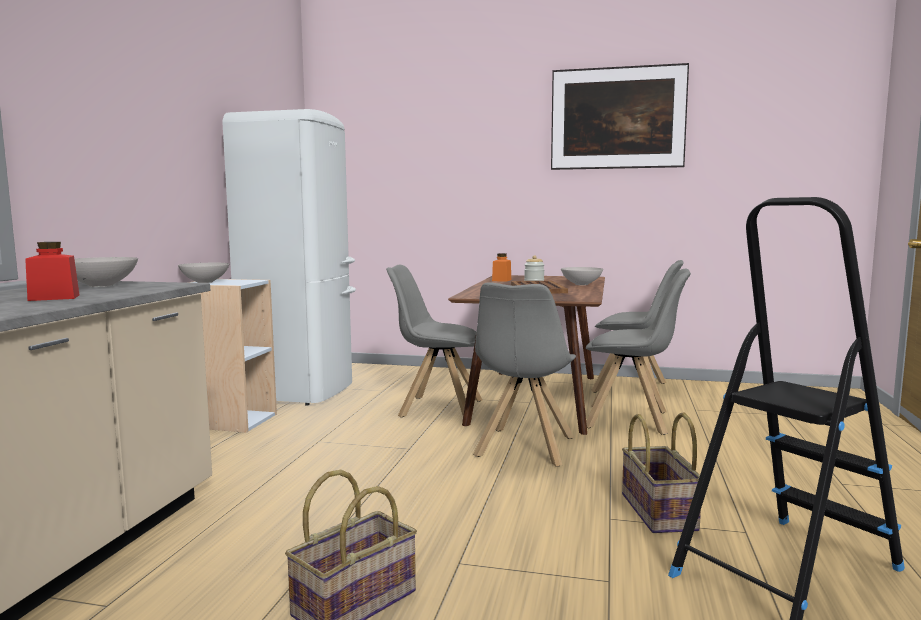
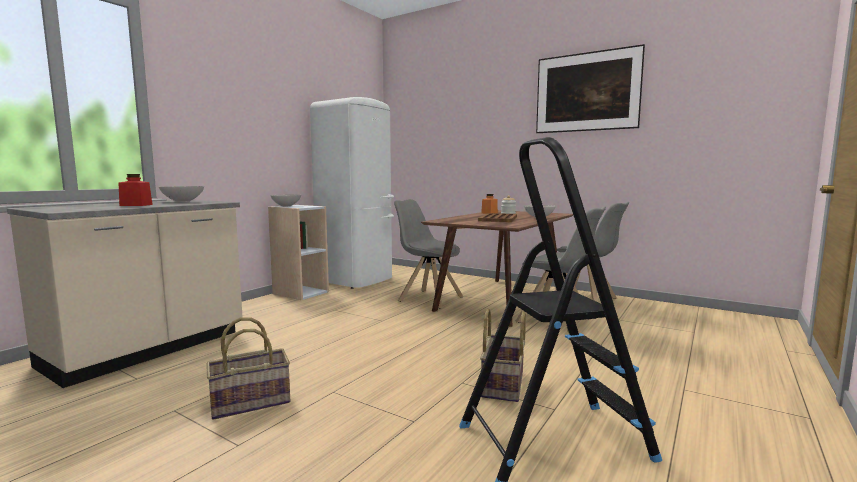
camera: 20 degrees right, 0 degrees up
(524, 448) = (456, 330): grey chair -> none

